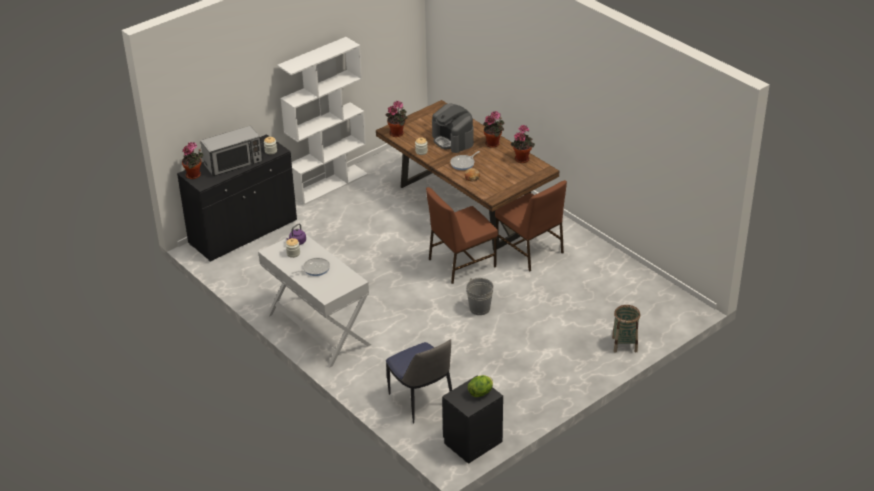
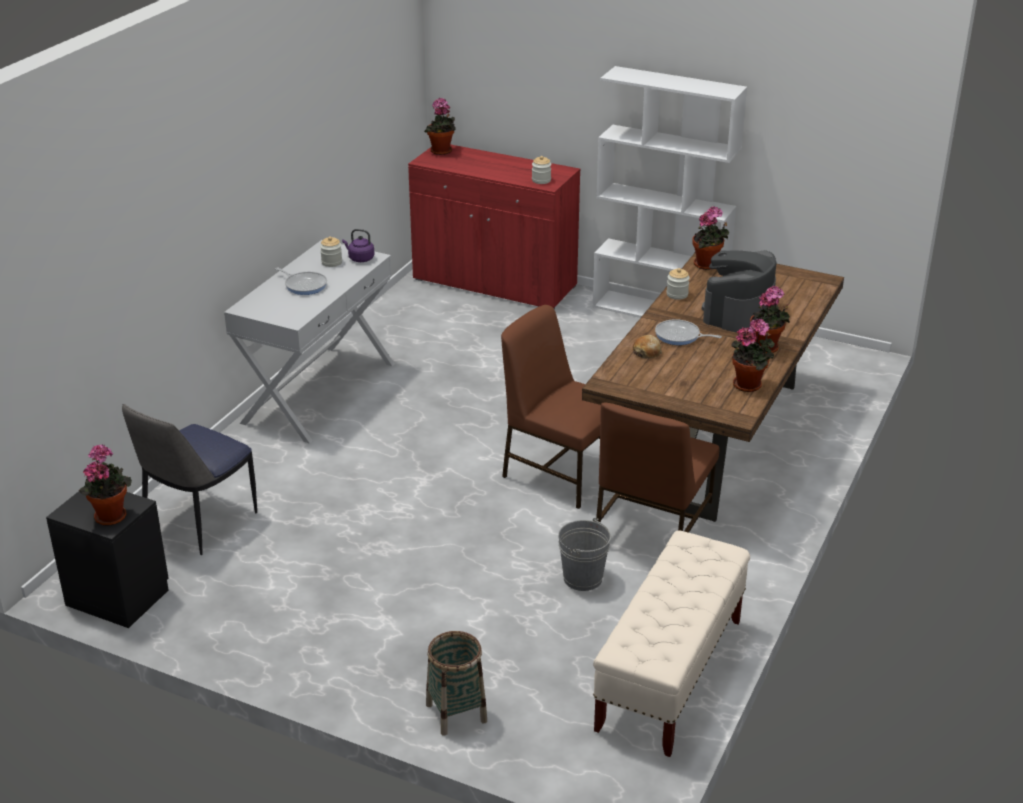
camera: 65 degrees right, 5 degrees down
(234, 163) = (490, 166): microwave -> none
(243, 232) = (494, 283): black cabinet -> red cabinet
(479, 308) = (456, 520): grey bucket -> grey bucket (582, 578)
(481, 393) = (110, 515): lettuce -> potted plant
(632, 277) = (670, 675): none -> beige bench

